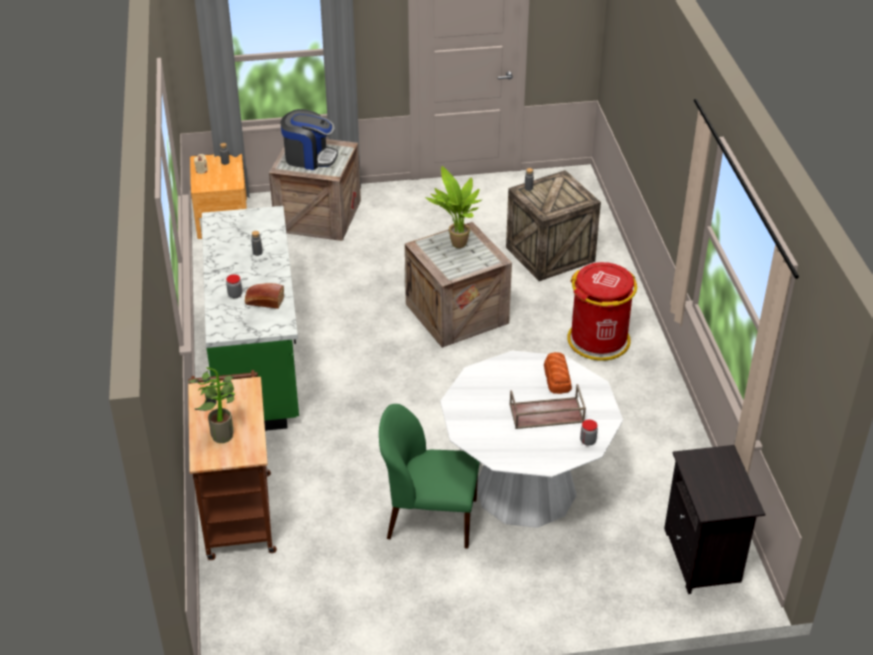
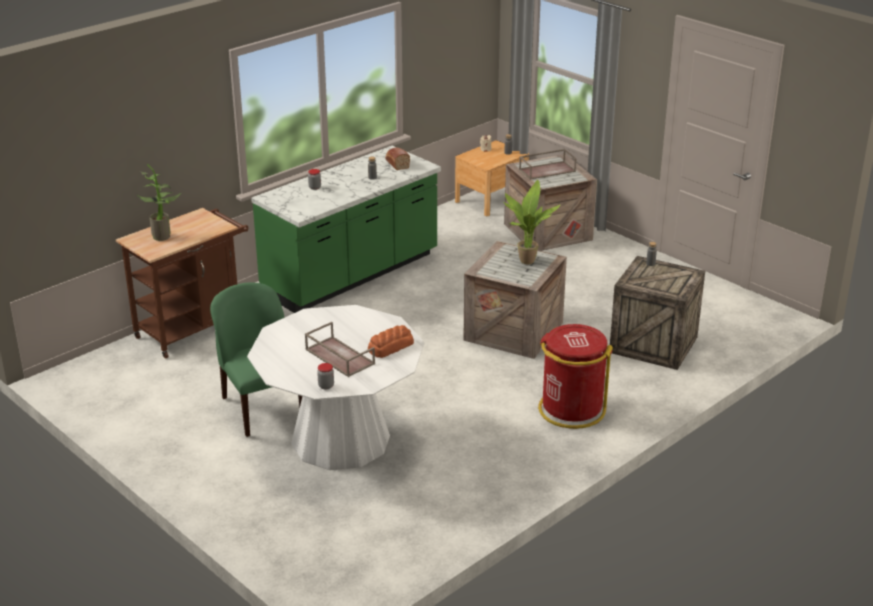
camera: 55 degrees right, 10 degrees down
(263, 302) = (319, 199): bread -> bread (396, 163)
(309, 157) = (547, 170): coffee machine -> brown tray
(704, 557) = (352, 563): black nightstand -> none

